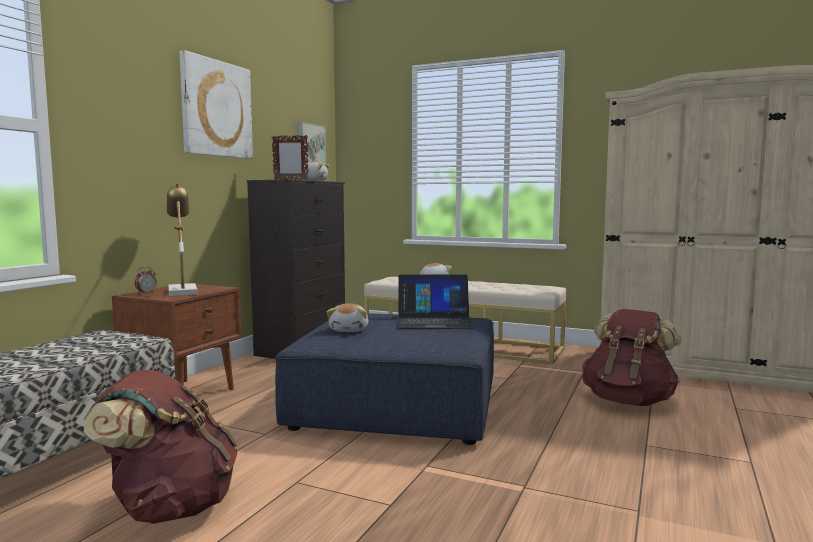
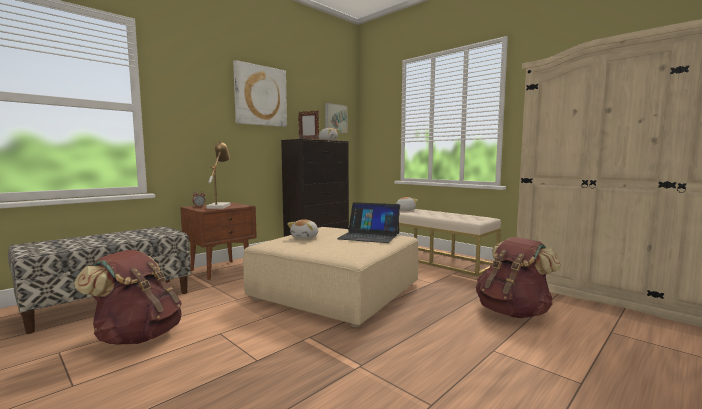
camera: 20 degrees right, 0 degrees up
(398, 404) = (336, 291): blue ottoman -> beige ottoman

